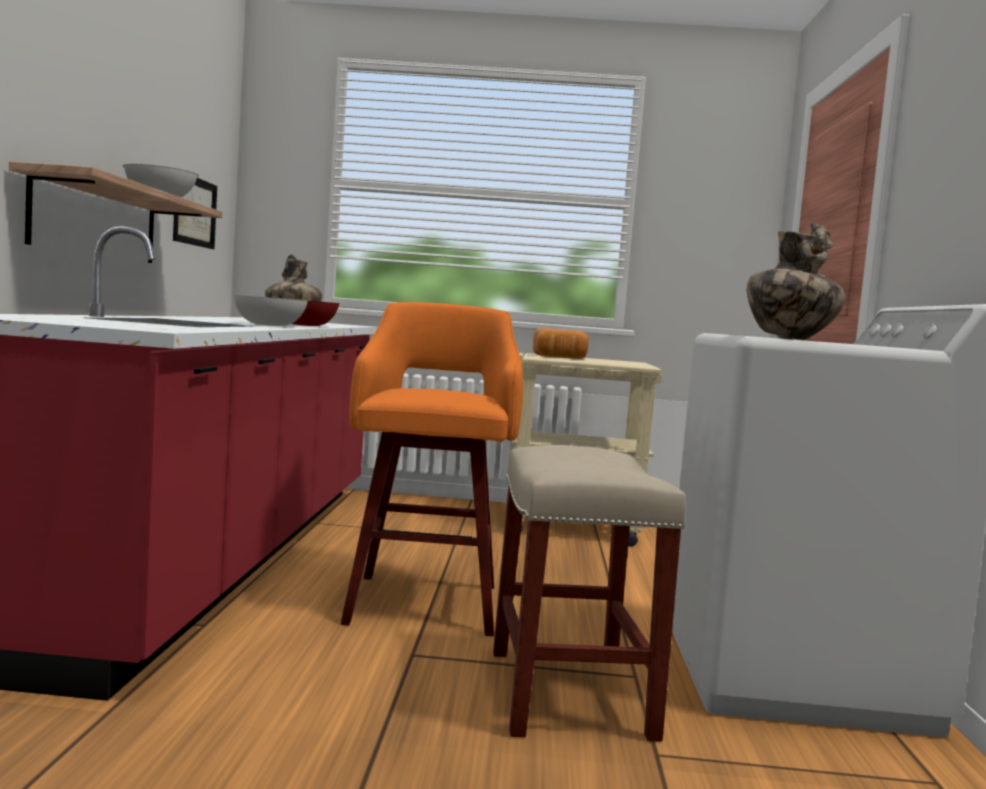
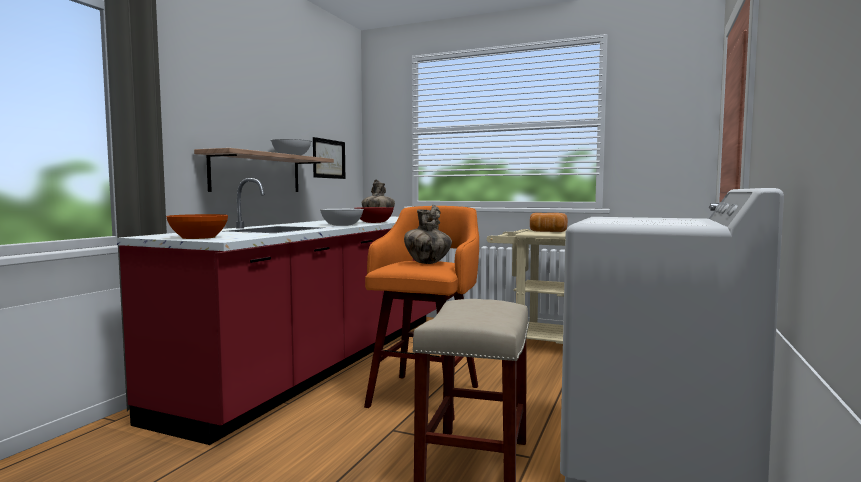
camera: 20 degrees right, 0 degrees up
(89, 323) = (199, 237): none -> orange bowl
(788, 338) = (614, 222): vase -> vase (427, 263)

